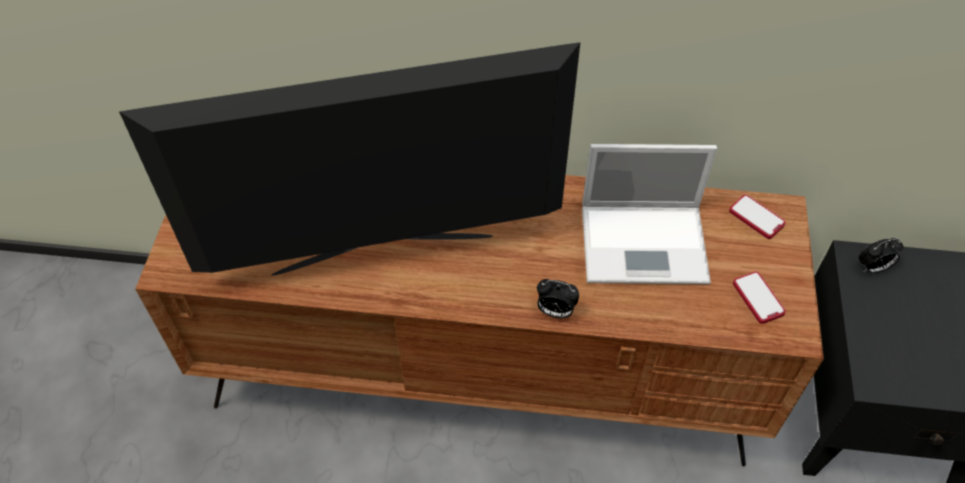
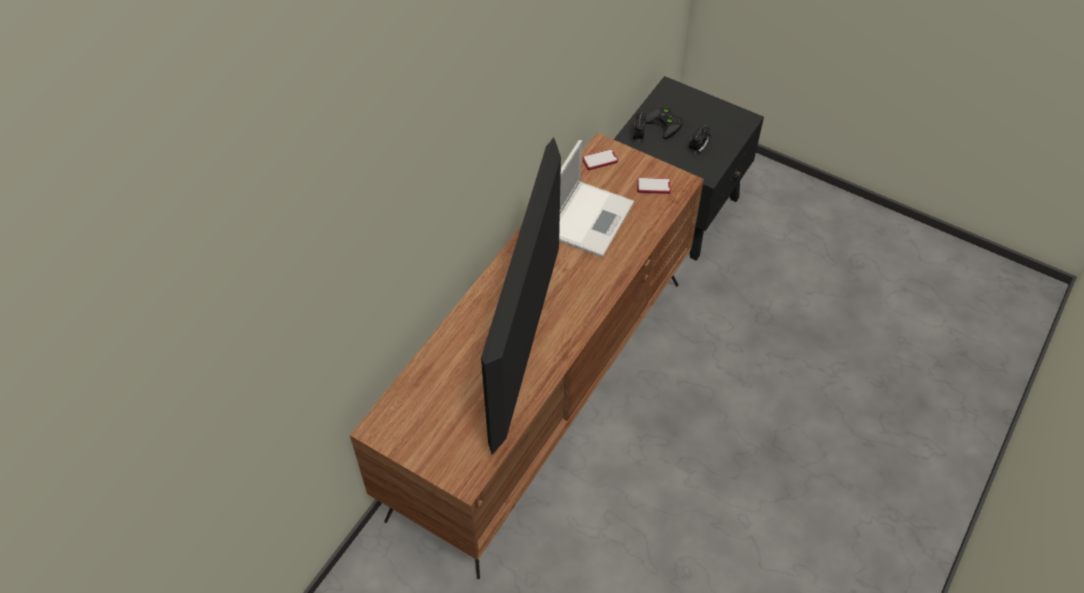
camera: 65 degrees left, 0 degrees up
(555, 311) = (613, 280): alarm clock -> alarm clock (698, 149)
(926, 293) = (666, 124): none -> black game controller

